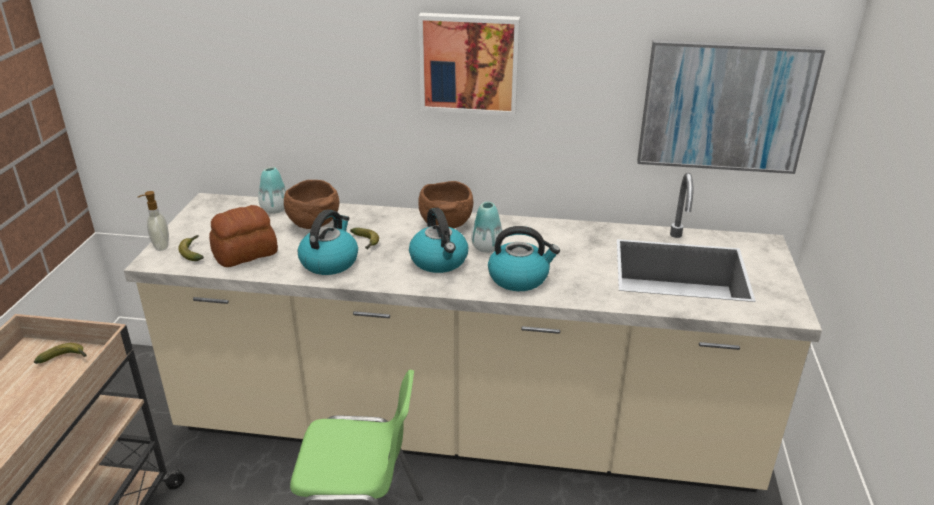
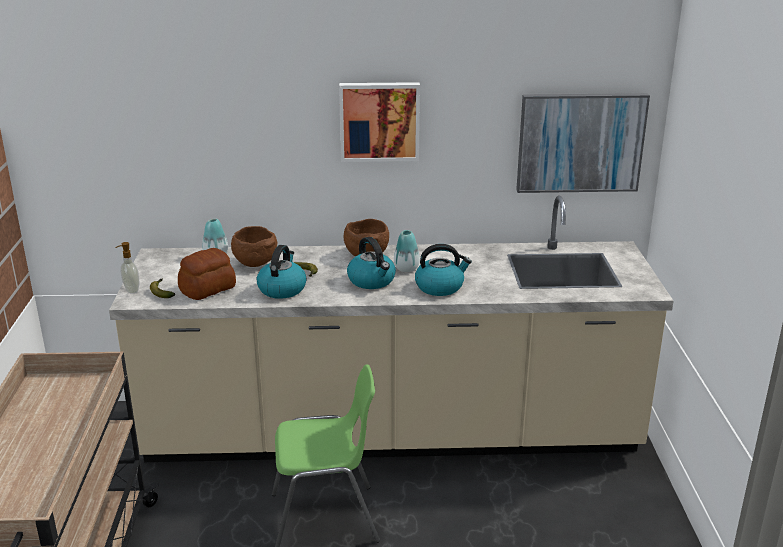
camera: 10 degrees left, 5 degrees down
(65, 358) = (74, 385): banana -> none

